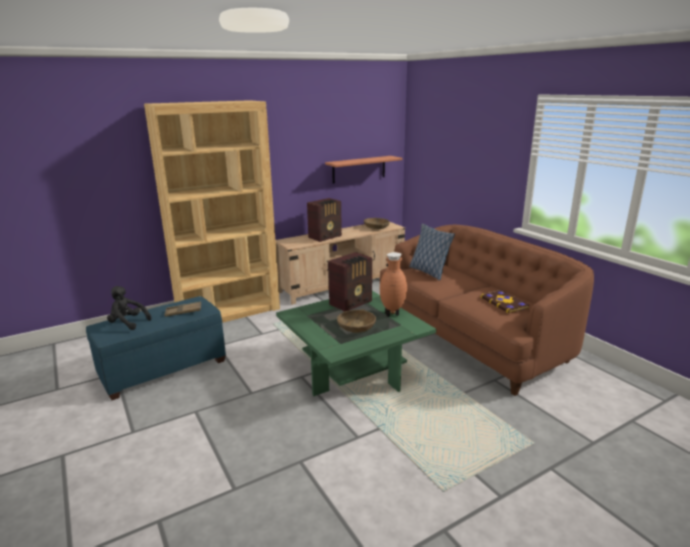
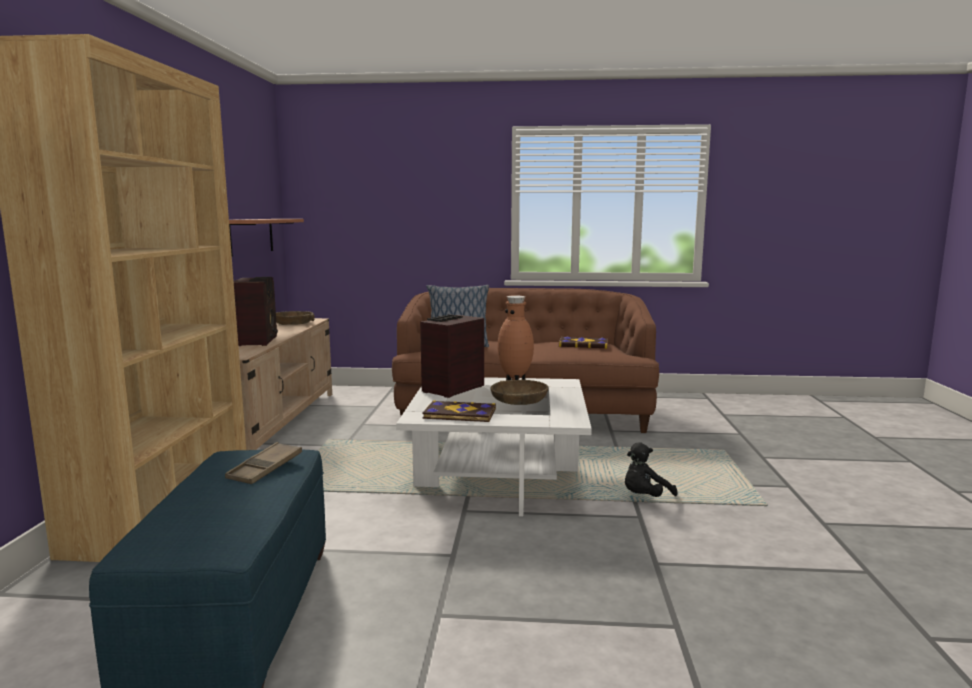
camera: 55 degrees left, 10 degrees down
(127, 323) = (201, 520): black plush toy -> black plush toy (645, 497)
(309, 320) = (459, 414): none -> book
(352, 303) = (451, 389): radio -> radio turned 135 degrees counterclockwise
(353, 370) = (498, 478): green coffee table -> white coffee table

